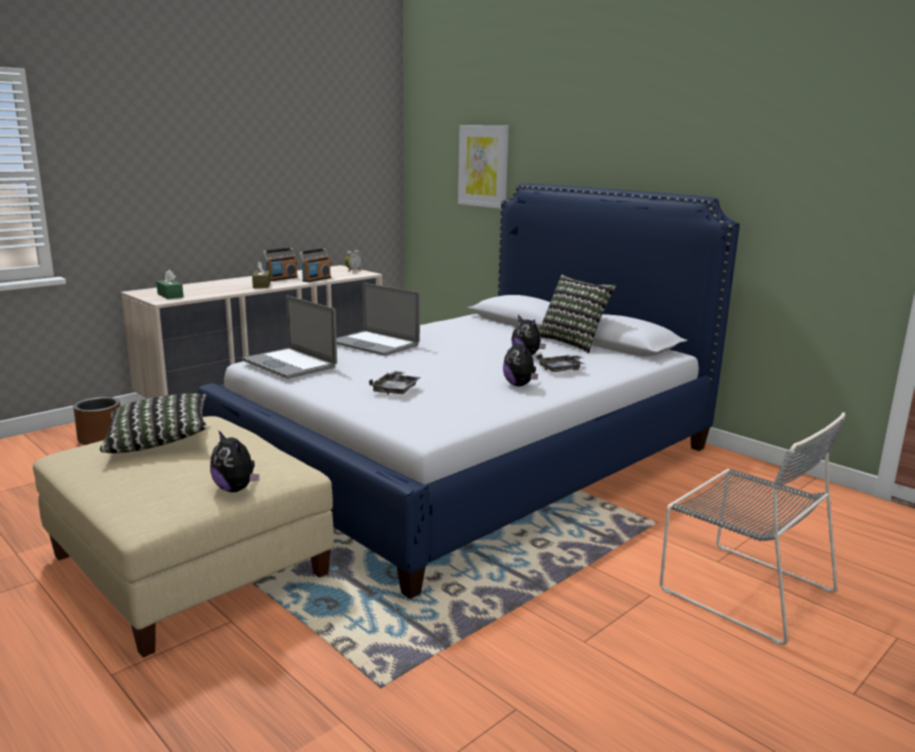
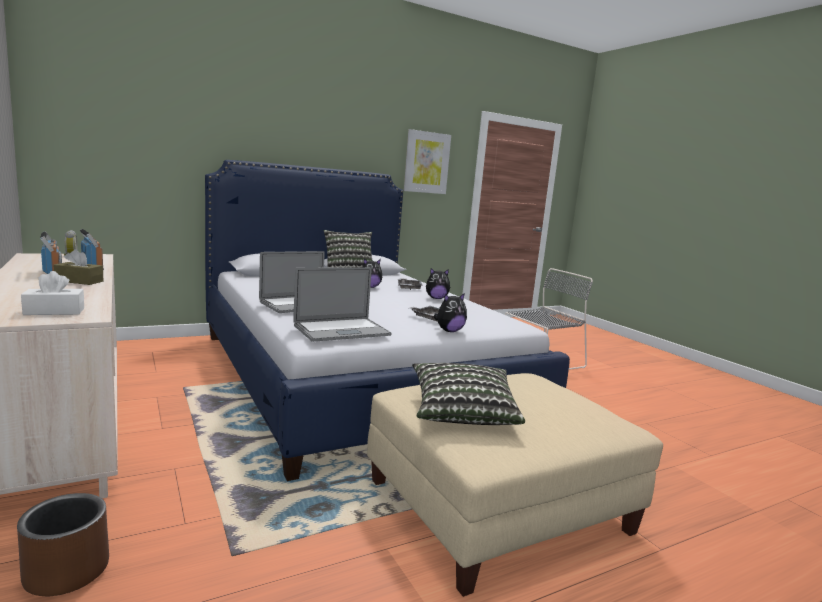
camera: 75 degrees left, 5 degrees down
(170, 295) = (54, 311): green tissue box -> white tissue box
(236, 489) = (571, 393): plush toy -> plush toy (449, 331)
(483, 166) = (162, 141): picture -> picture (426, 162)

